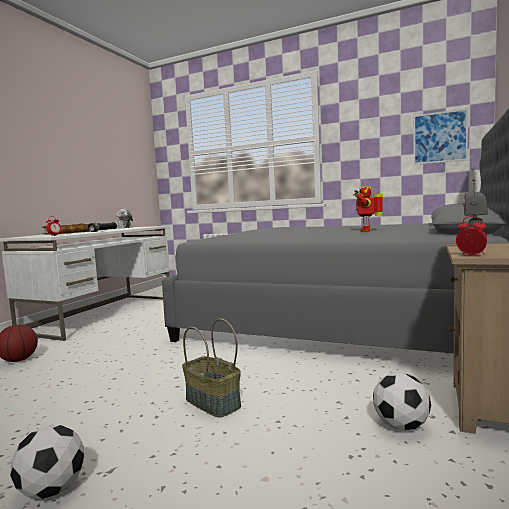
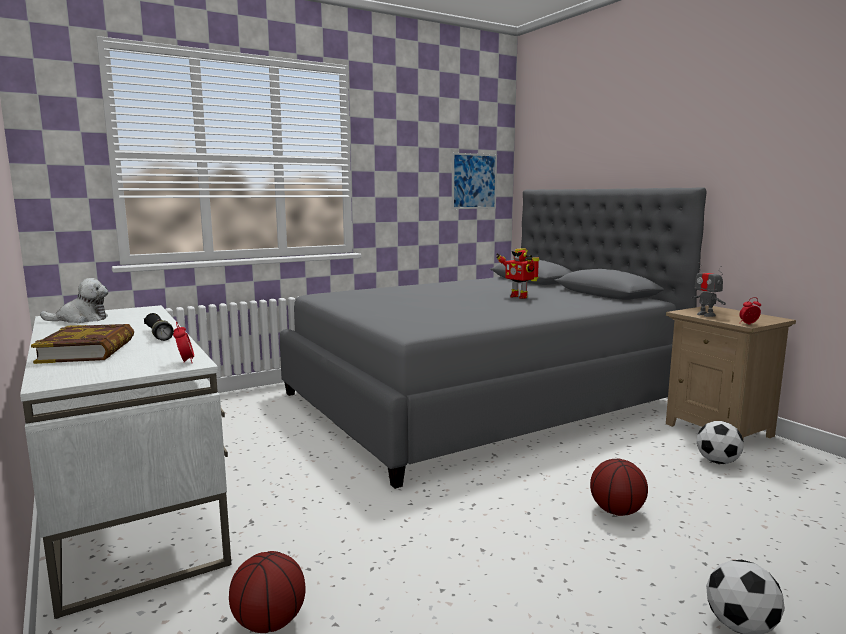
camera: 55 degrees left, 5 degrees up
(211, 403) = (616, 511): basket -> basketball

